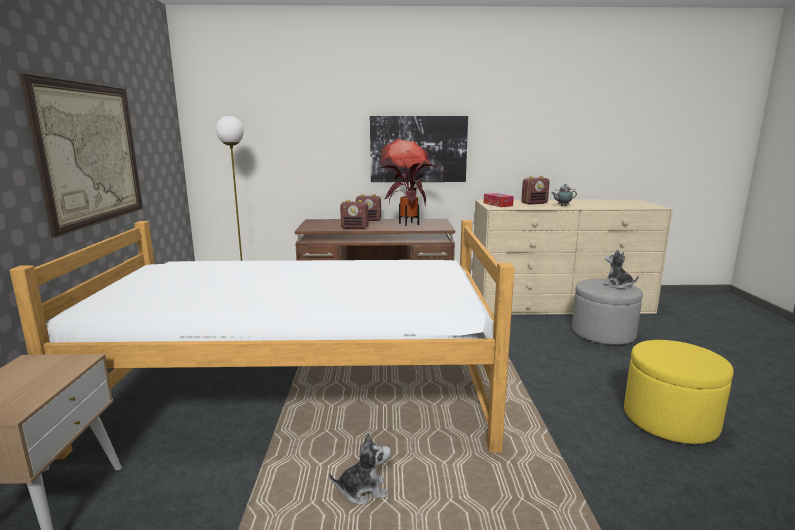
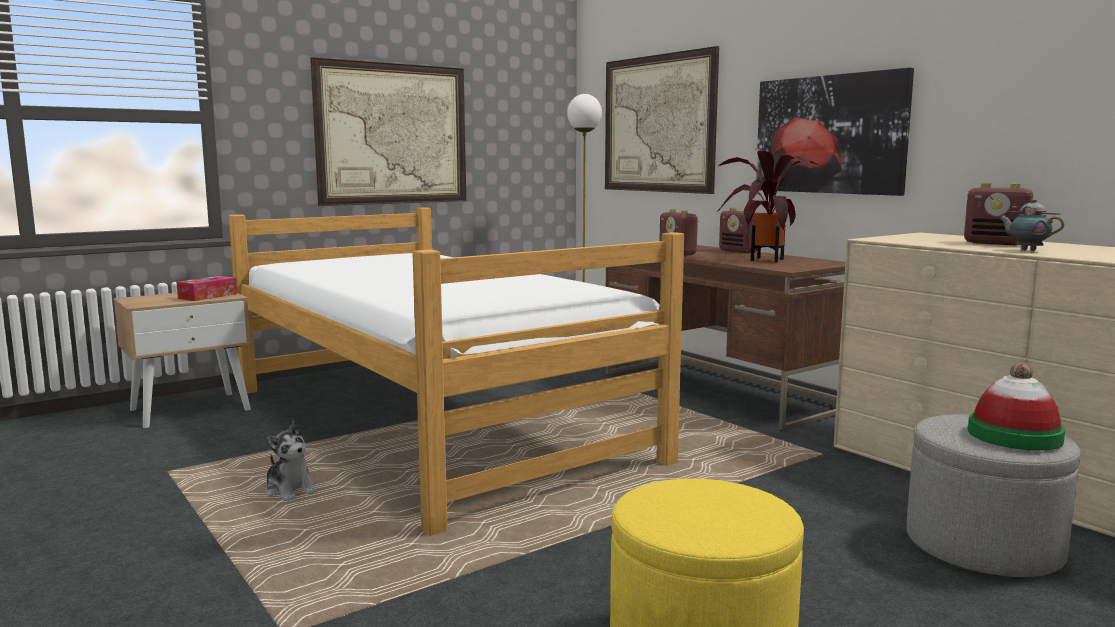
camera: 55 degrees right, 5 degrees down
(277, 138) = (658, 124): none -> picture
(497, 204) = (908, 238): tissue box -> tissue box (208, 296)
(617, 285) = (1014, 435): plush toy -> hat

